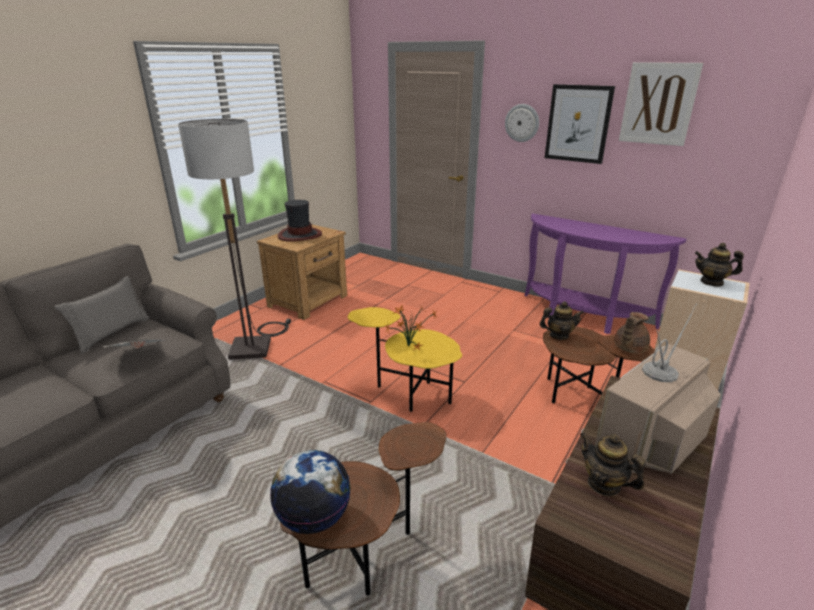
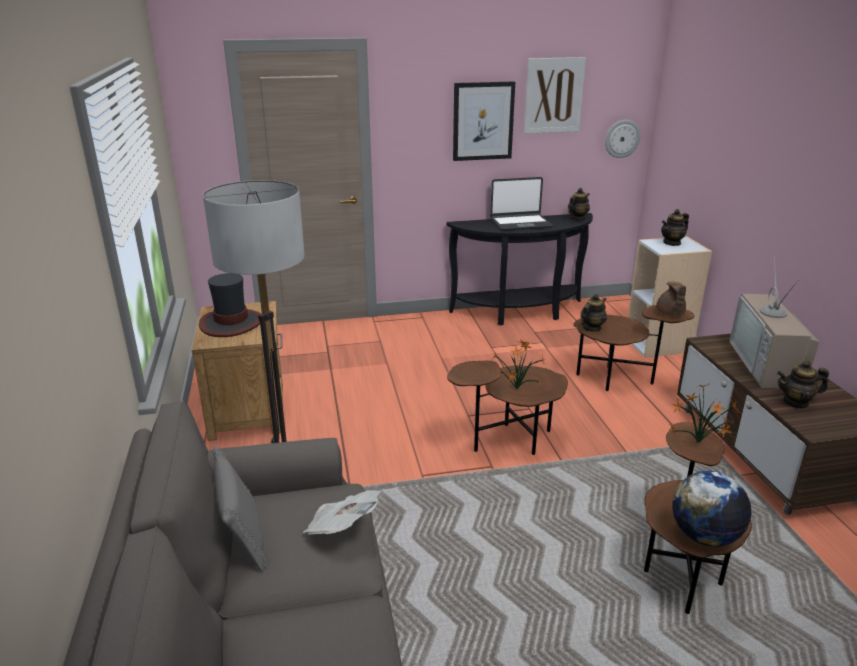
camera: 45 degrees left, 0 degrees up
(409, 394) = (508, 442): yellow side table -> brown side table
(413, 447) = (700, 443): none -> potted plant
(522, 123) = (423, 126): wall clock -> wall clock (622, 138)
(583, 317) = (520, 313): purple console table -> black console table
(592, 229) = (520, 223): none -> laptop
(658, 238) = (577, 218): none -> teapot

